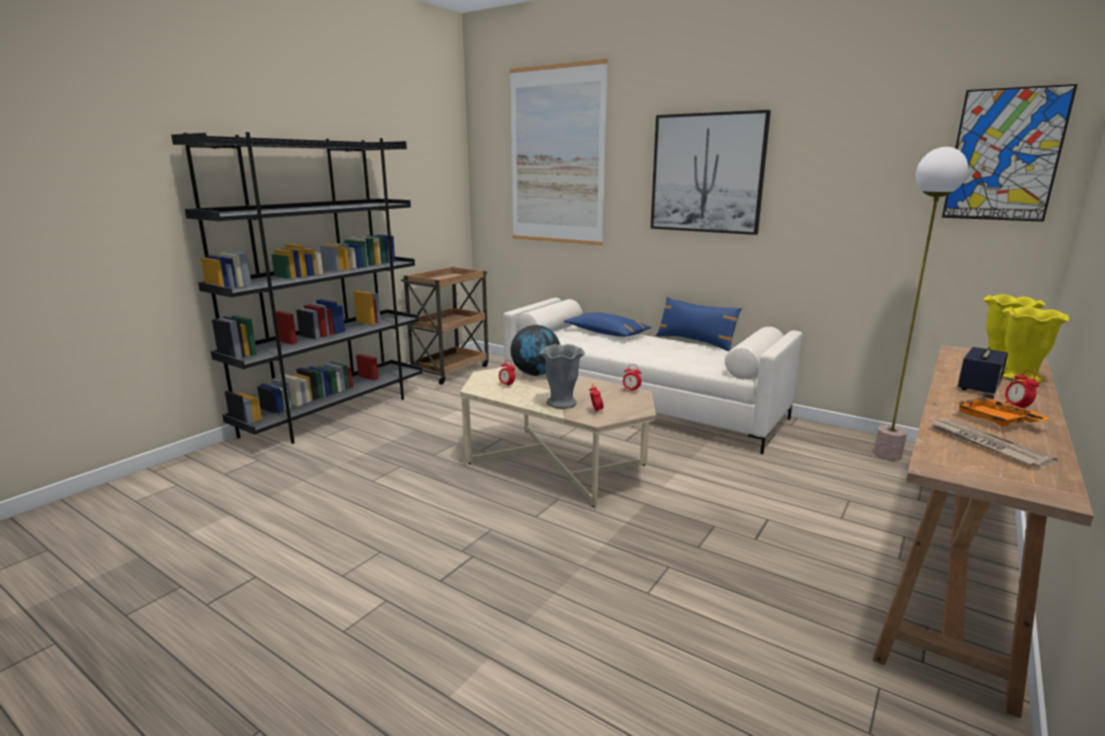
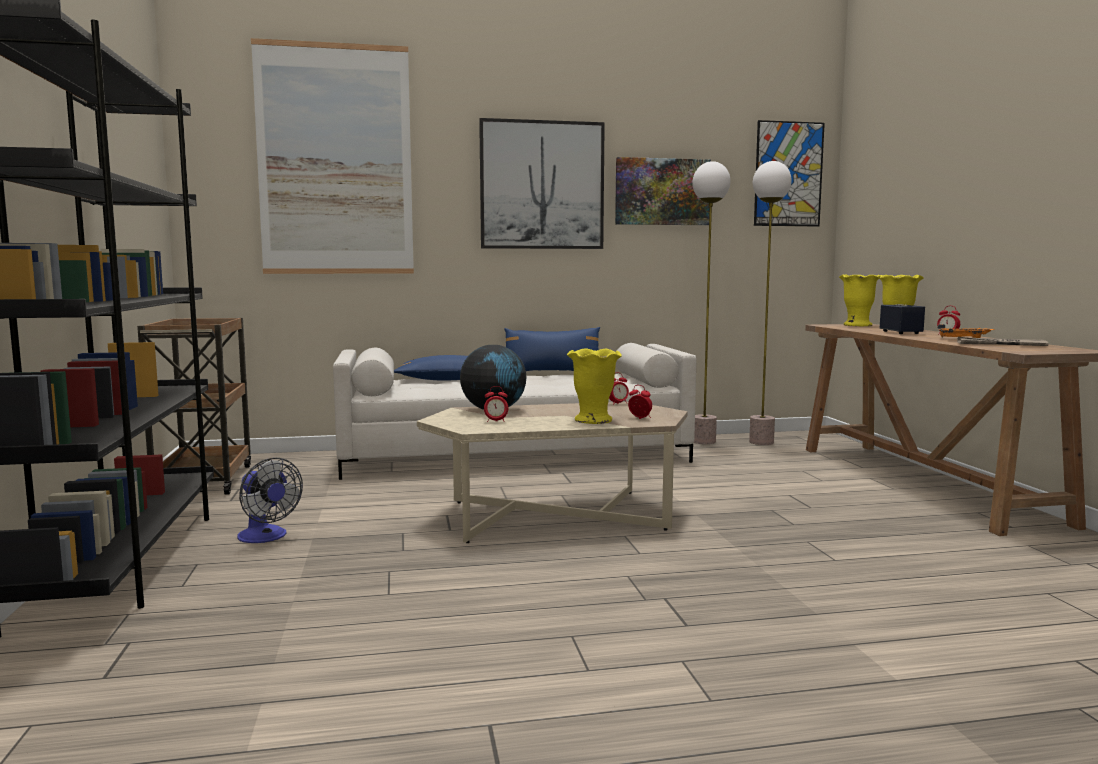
camera: 45 degrees left, 10 degrees down
(401, 420) = (266, 537): none -> fan
(561, 403) = (593, 420): grey vase -> yellow vase
(827, 436) = (703, 441): none -> floor lamp
(828, 178) = (662, 192): none -> picture

